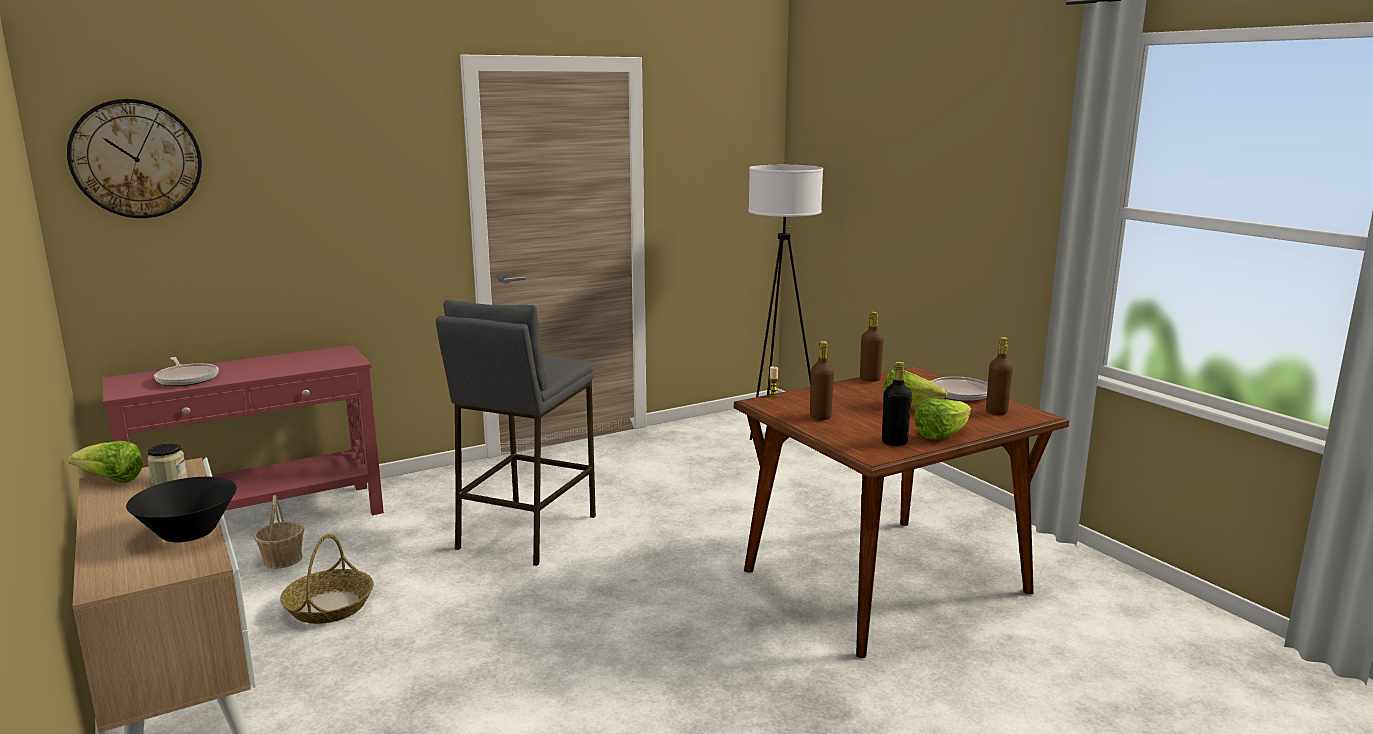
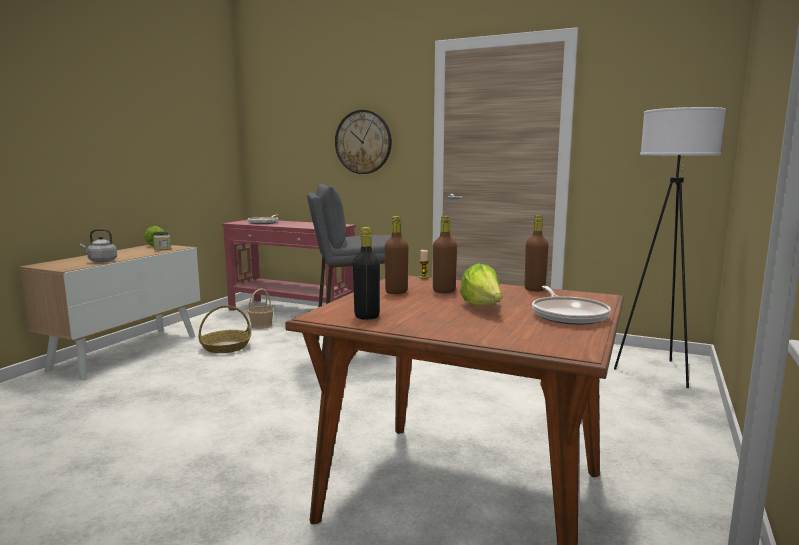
camera: 55 degrees right, 5 degrees down
(136, 159) = (274, 111): wall clock -> wall clock (363, 142)
(188, 533) = (101, 261): black bowl -> grey kettle
(941, 435) = (419, 326): lettuce -> none
(996, 412) = (545, 334): brown bottle -> brown bottle (444, 291)

